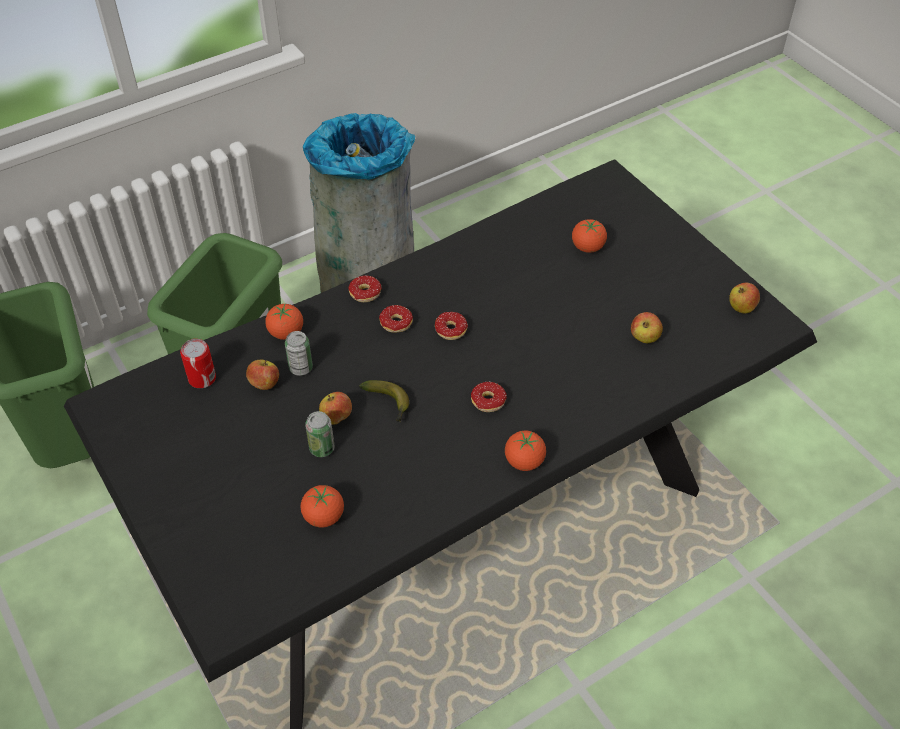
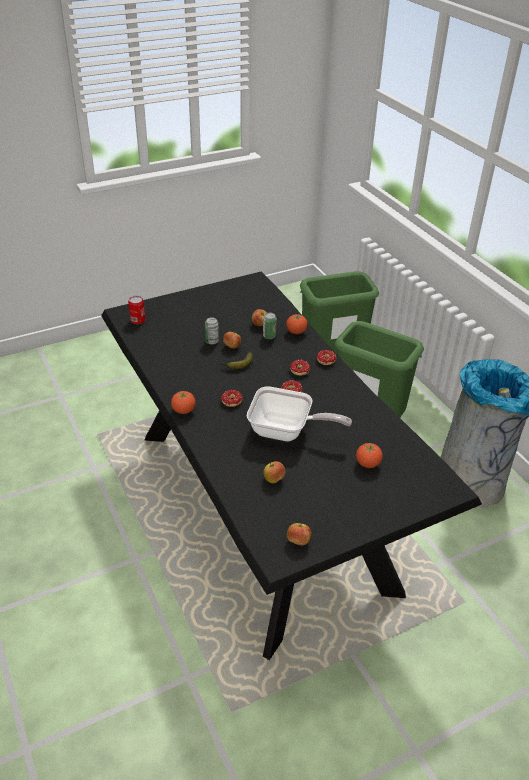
camera: 95 degrees right, 10 degrees down
(202, 378) = (267, 306): can -> can (138, 320)
(324, 517) = (169, 340): tomato -> none
(544, 331) = (286, 431): none -> frying pan

